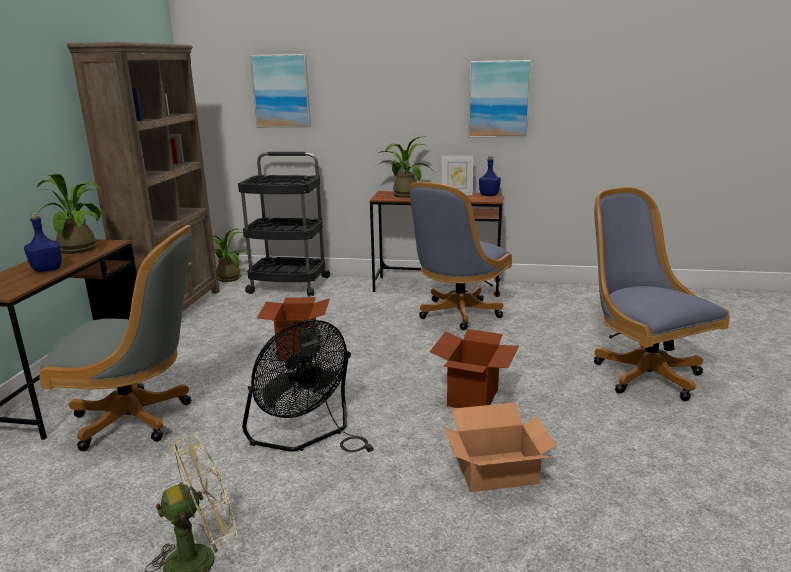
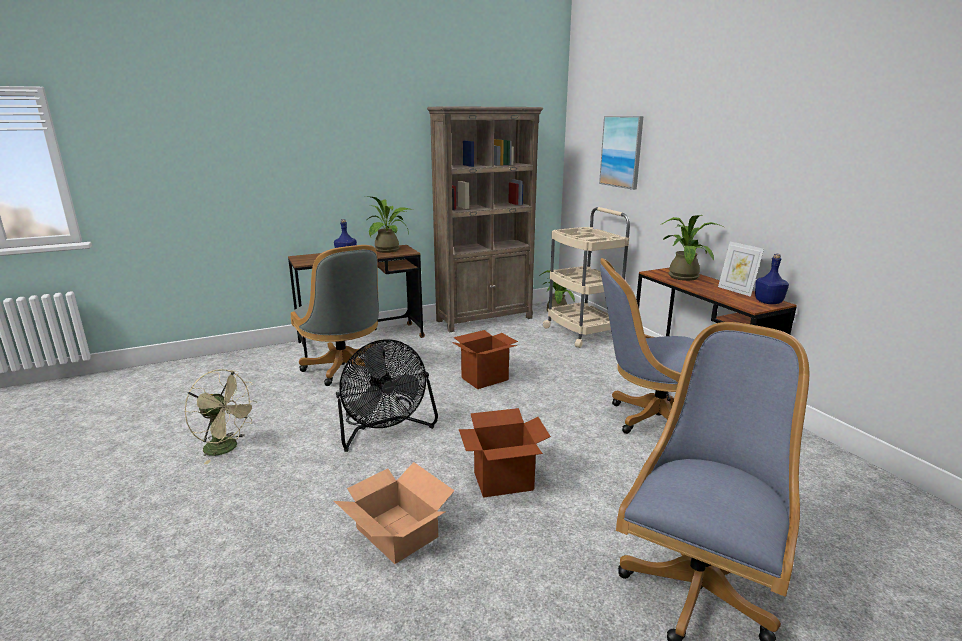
camera: 55 degrees right, 0 degrees up
(288, 285) = (582, 333): black cart -> beige cart
(315, 432) = (381, 431): black fan -> black fan turned 135 degrees clockwise
(498, 99) = (814, 183): picture -> none

